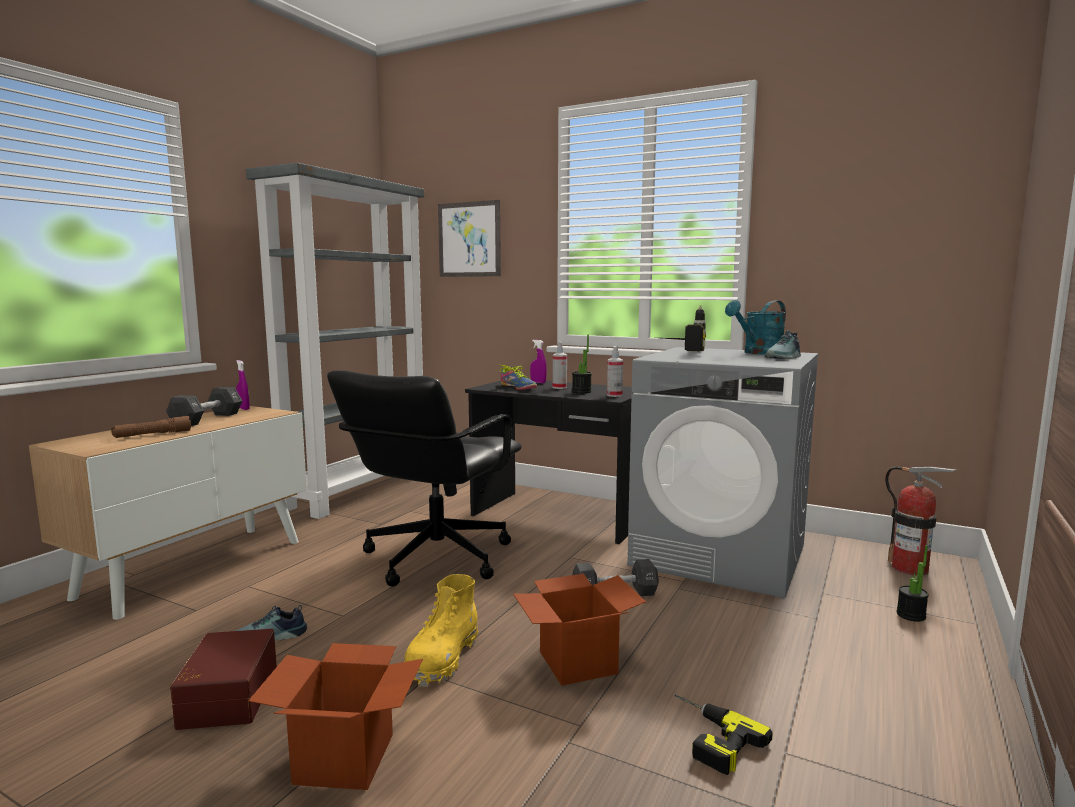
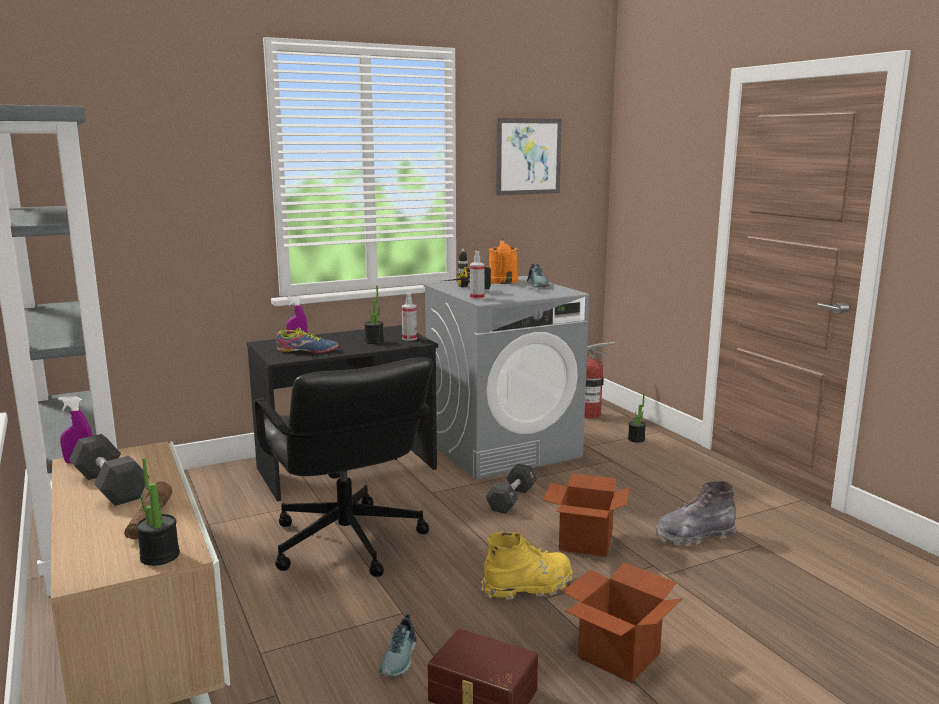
camera: 55 degrees left, 5 degrees up
(91, 447) = (160, 556): none -> potted plant
(442, 659) = (528, 587): yellow boot -> yellow boot turned 75 degrees counterclockwise
(469, 239) = (147, 181): picture -> picture (528, 156)
(559, 387) = (339, 342): spray bottle -> spray bottle (477, 298)
(706, 737) = (694, 535): power drill -> grey boot
(758, 353) = (503, 282): turquoise watering can -> orange watering can

